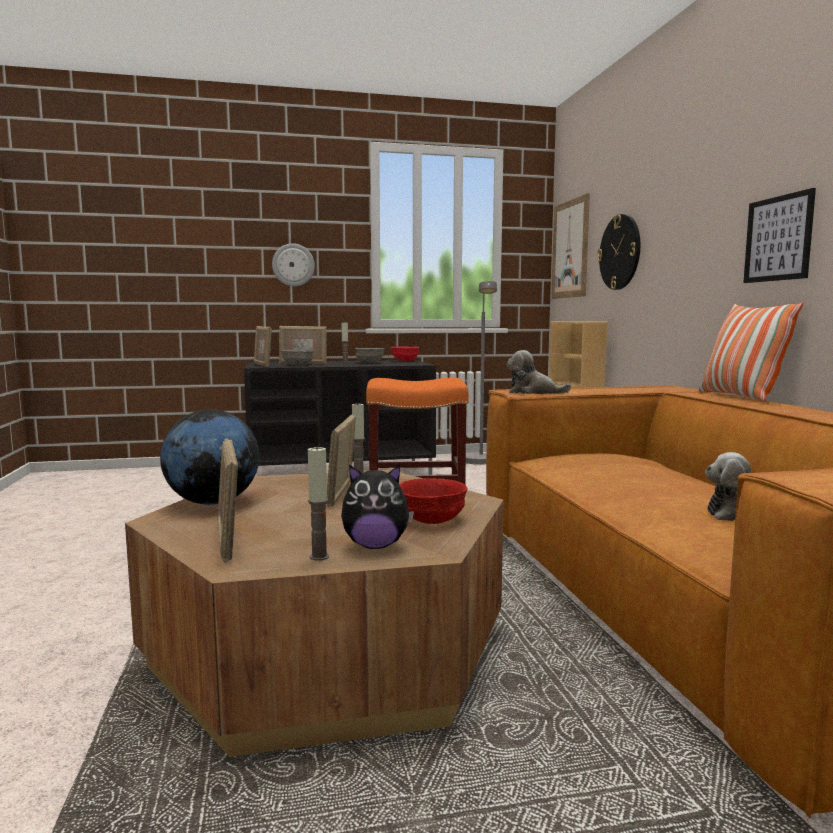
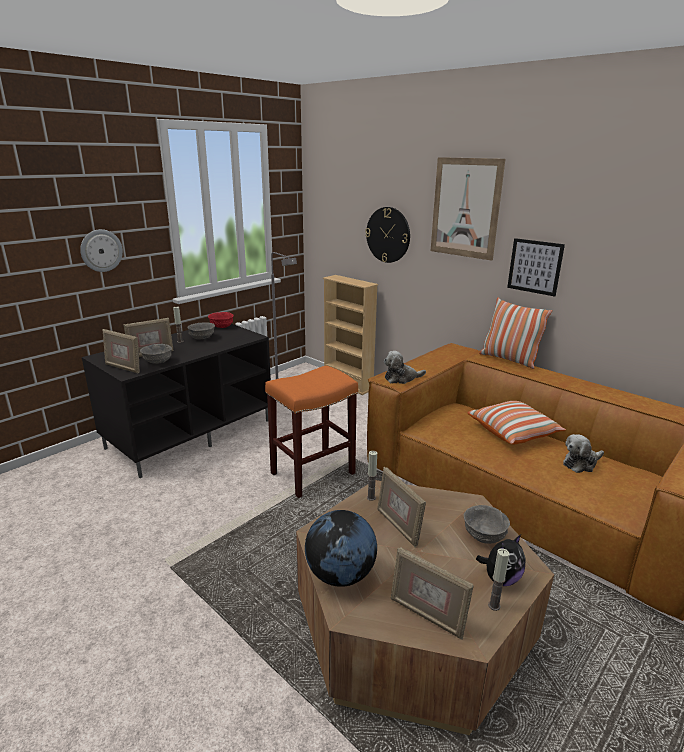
camera: 35 degrees left, 15 degrees up
(433, 519) = (484, 535): red bowl -> grey bowl
(570, 249) = (328, 216): picture -> picture (465, 208)
(677, 479) = (513, 432): none -> pillow

